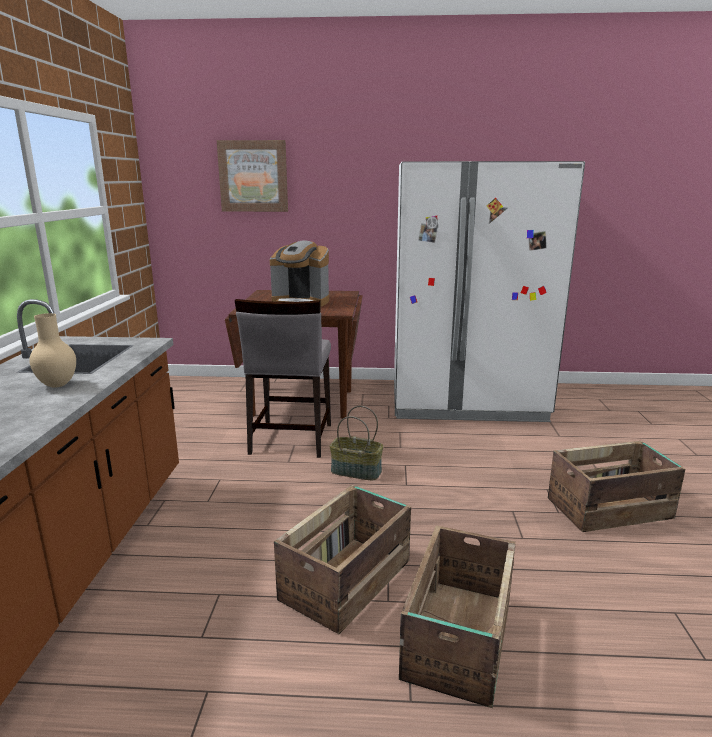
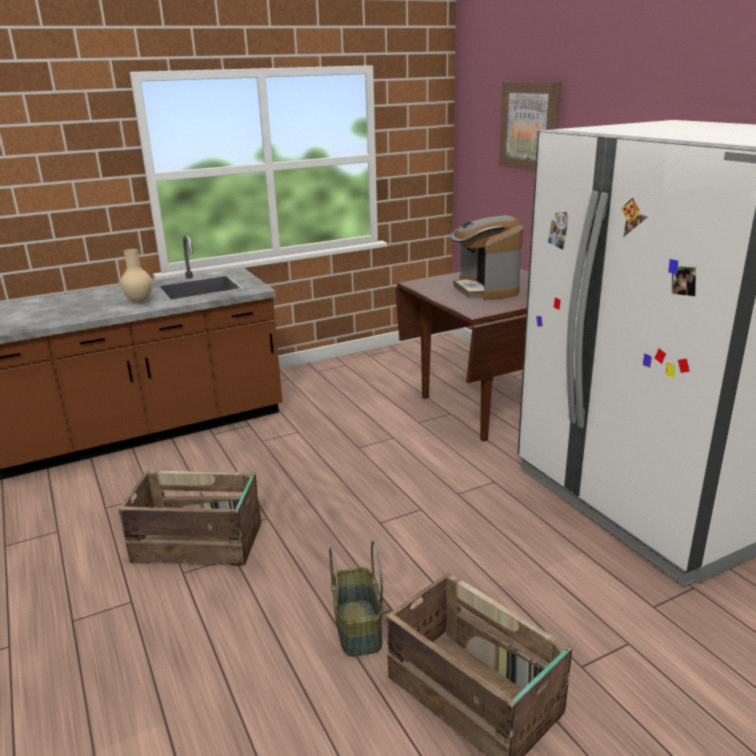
camera: 60 degrees right, 5 degrees up
(290, 439) = (401, 432): grey chair -> none
(355, 471) = (376, 486): basket -> basket (356, 628)
(457, 639) = (150, 626): crate -> none

